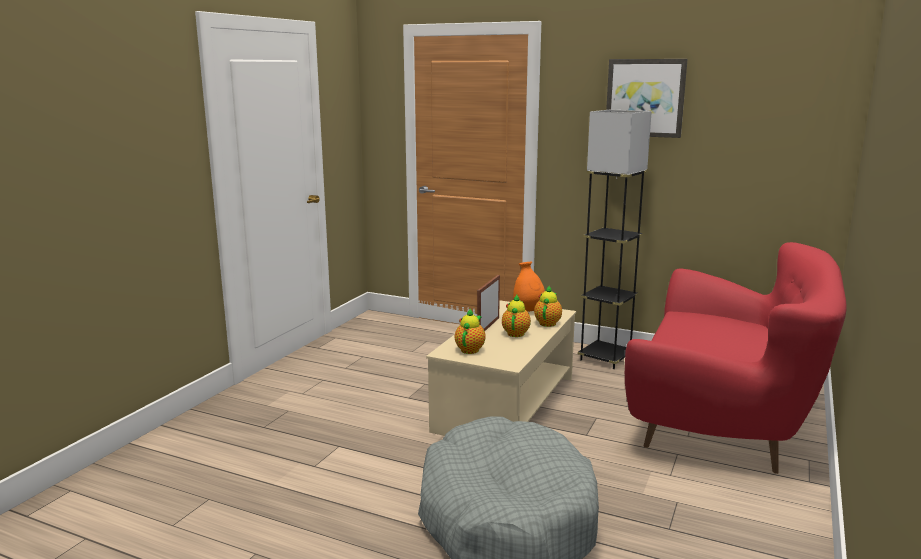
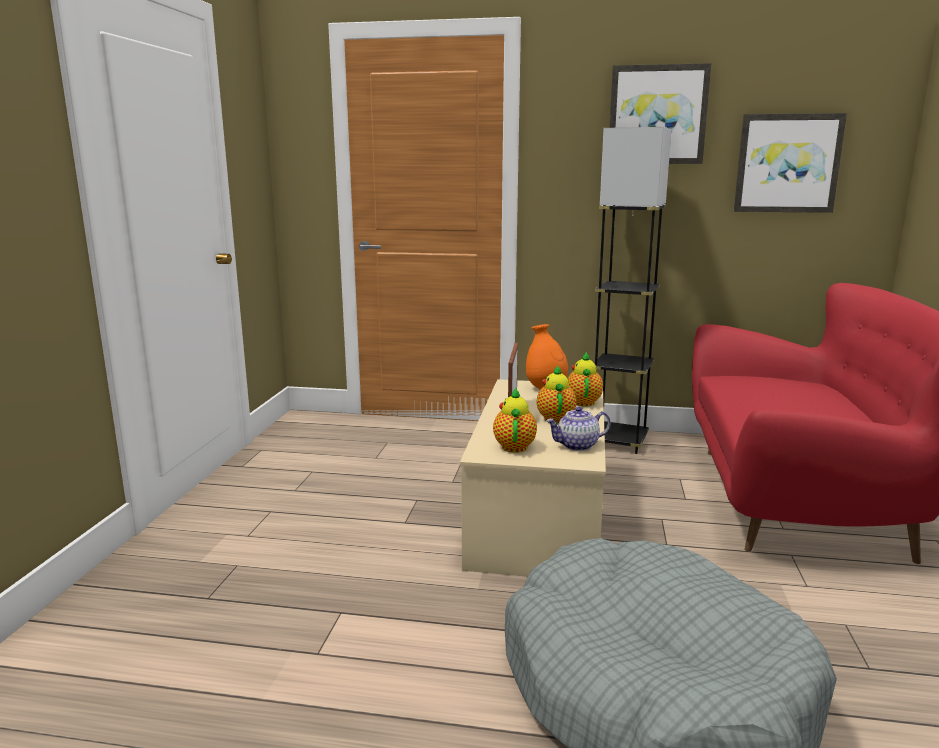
camera: 15 degrees left, 0 degrees up
(514, 353) = (577, 446): none -> teapot
(752, 140) = (787, 163): none -> picture

